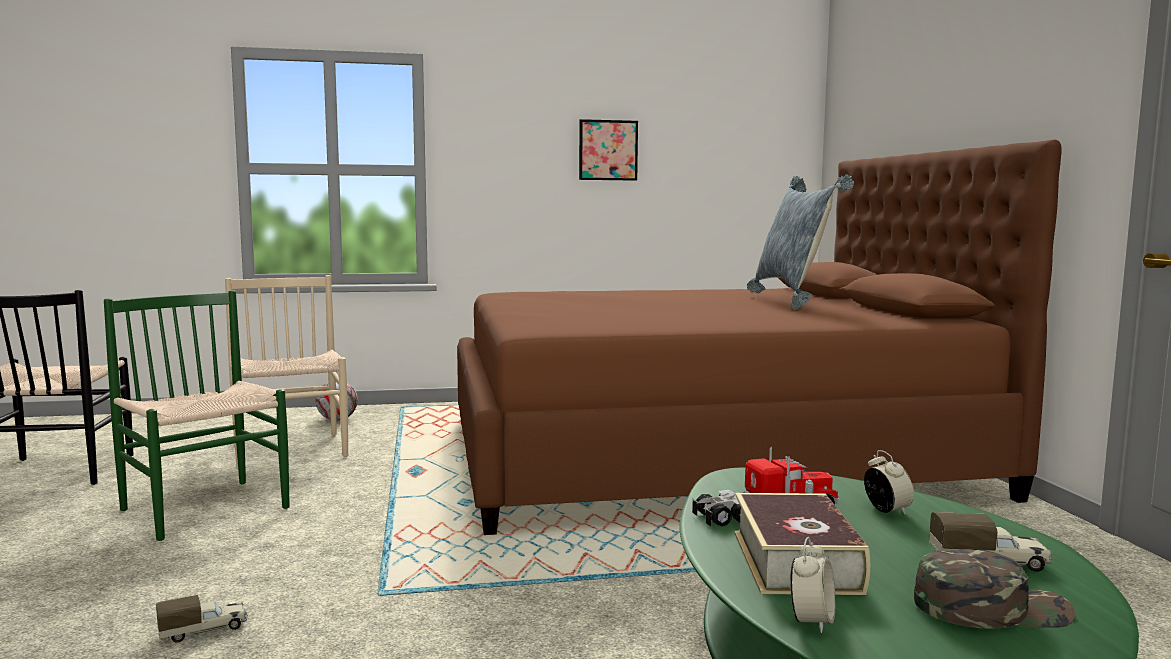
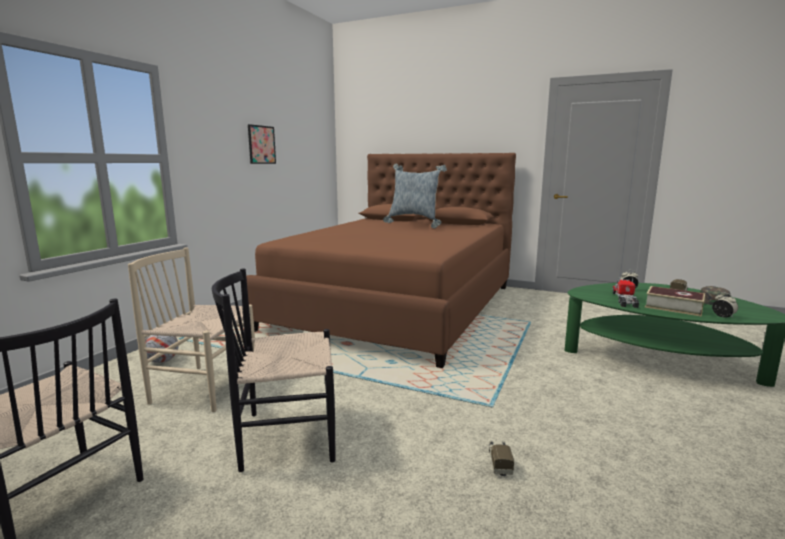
camera: 55 degrees left, 5 degrees up
(203, 507) = (284, 437): green chair -> black chair

